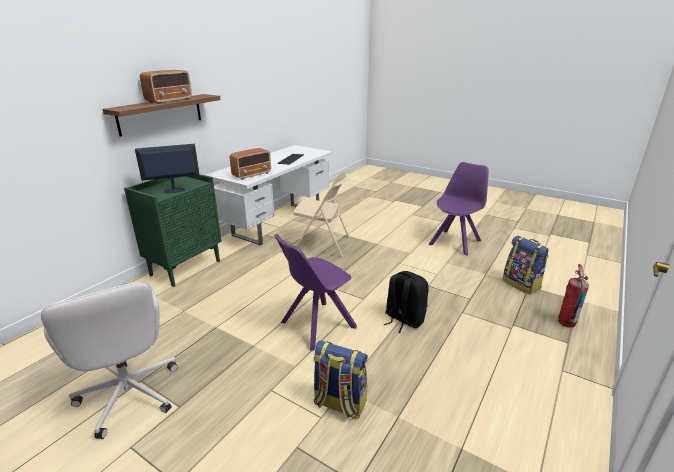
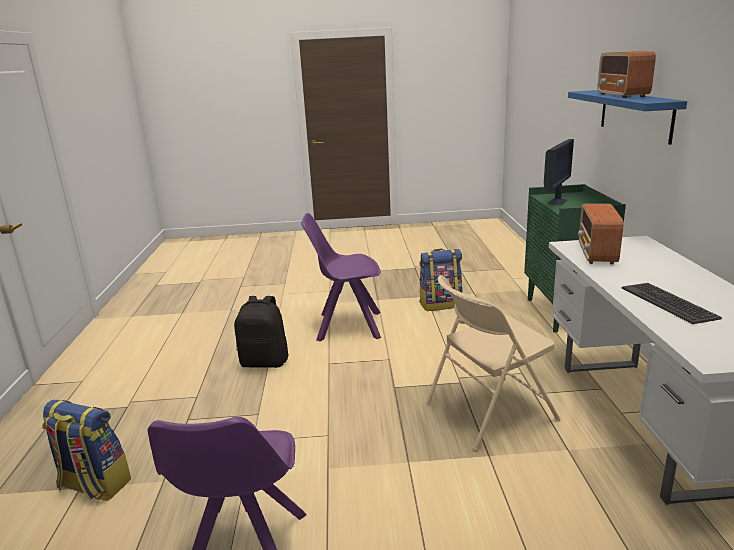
camera: 145 degrees right, 5 degrees down
(129, 395) = (408, 263): white office chair -> none
(161, 114) = (635, 114): brown shelf -> blue shelf
(316, 325) = (347, 326): purple chair -> purple chair turned 105 degrees counterclockwise
(339, 404) = (276, 301): backpack -> backpack (440, 304)
(566, 322) = (44, 439): fire extinguisher -> none

